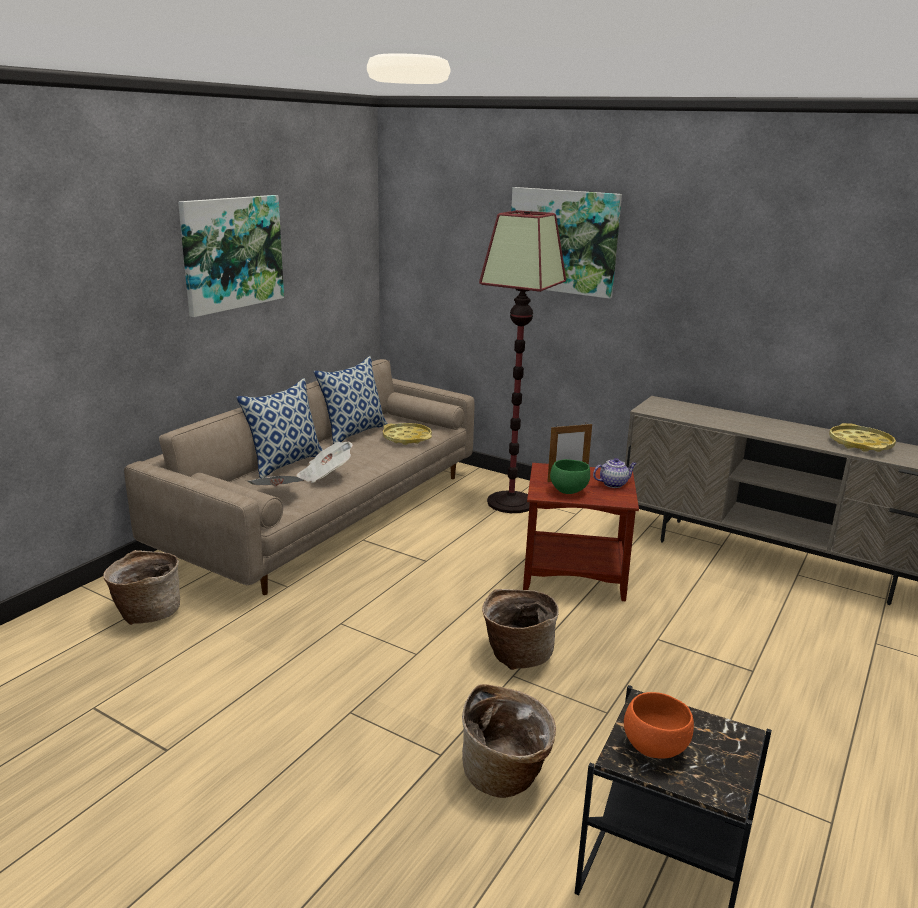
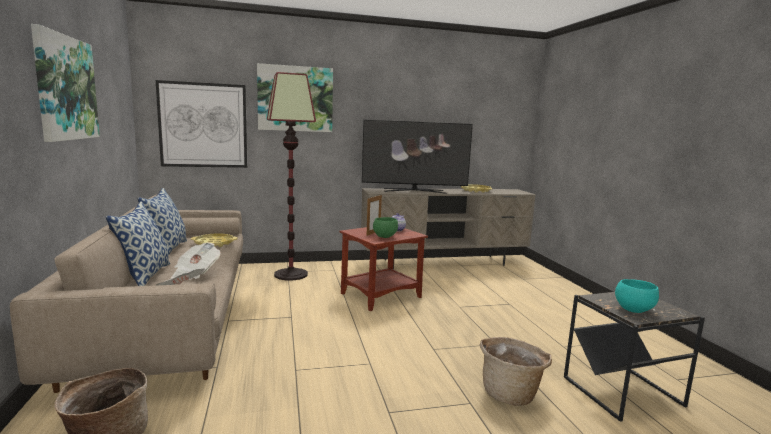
camera: 45 degrees left, 10 degrees down
(447, 273) = (203, 125): none -> picture
(517, 654) = (418, 339): basket -> none
(655, 747) = (633, 309): orange bowl -> turquoise bowl
(726, 419) = (414, 191): none -> television

